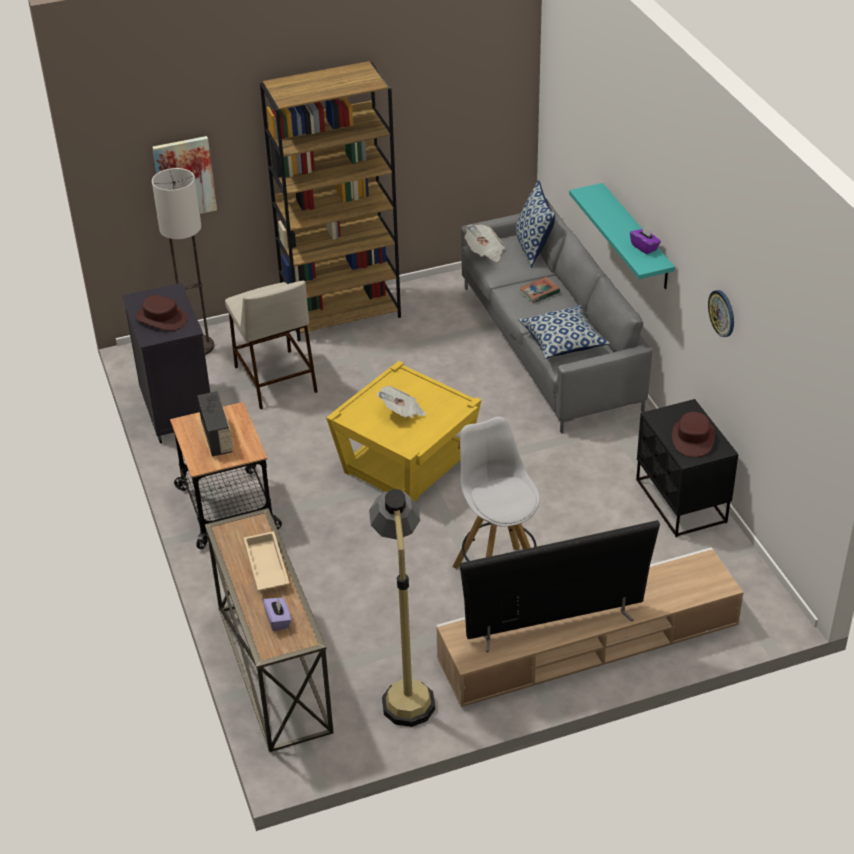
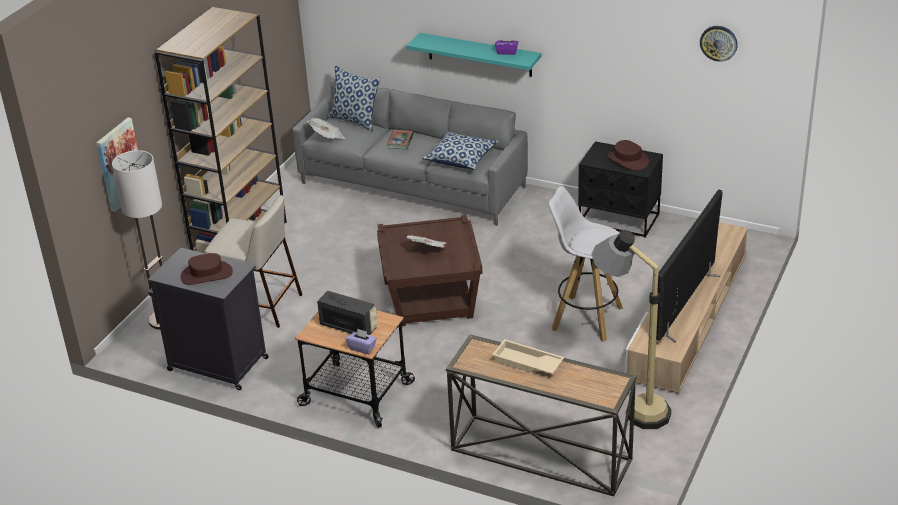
camera: 45 degrees left, 5 degrees down
(278, 620) = (585, 383): purple tissue box -> purple tissue box (362, 348)
(406, 463) = (430, 297): yellow side table -> brown side table
(722, 313) = (614, 58): wall clock -> wall clock (718, 43)

